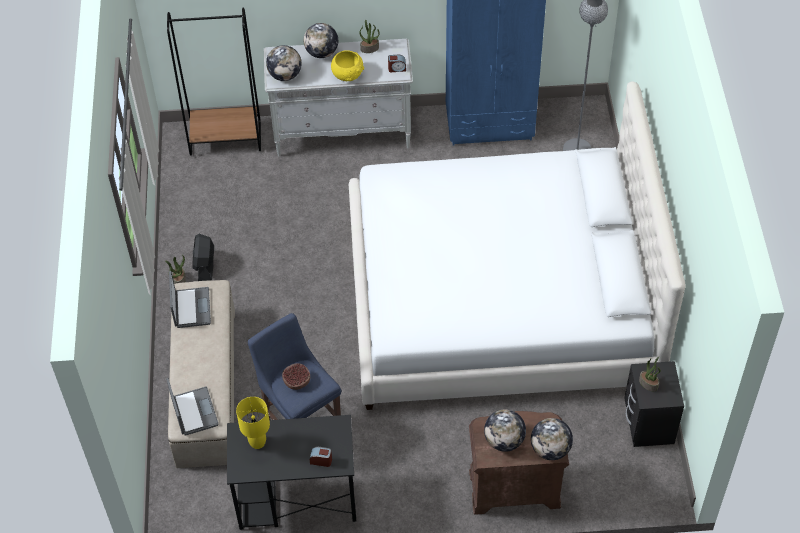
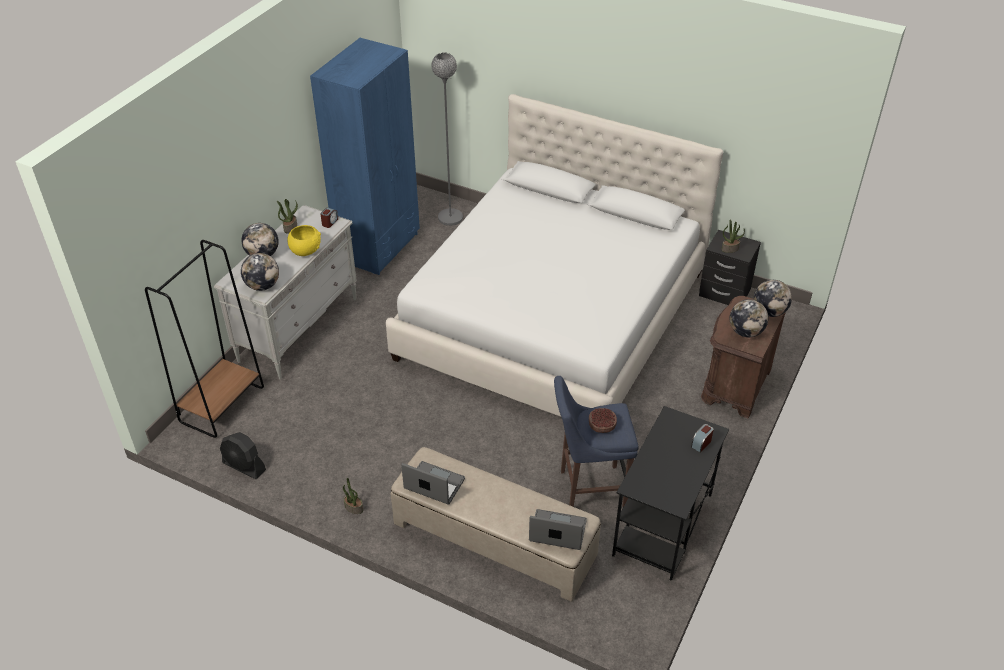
camera: 60 degrees left, 10 degrees down
(205, 266) = (356, 482): black fan -> black fan (244, 466)
(258, 442) = (653, 478): yellow table lamp -> none

